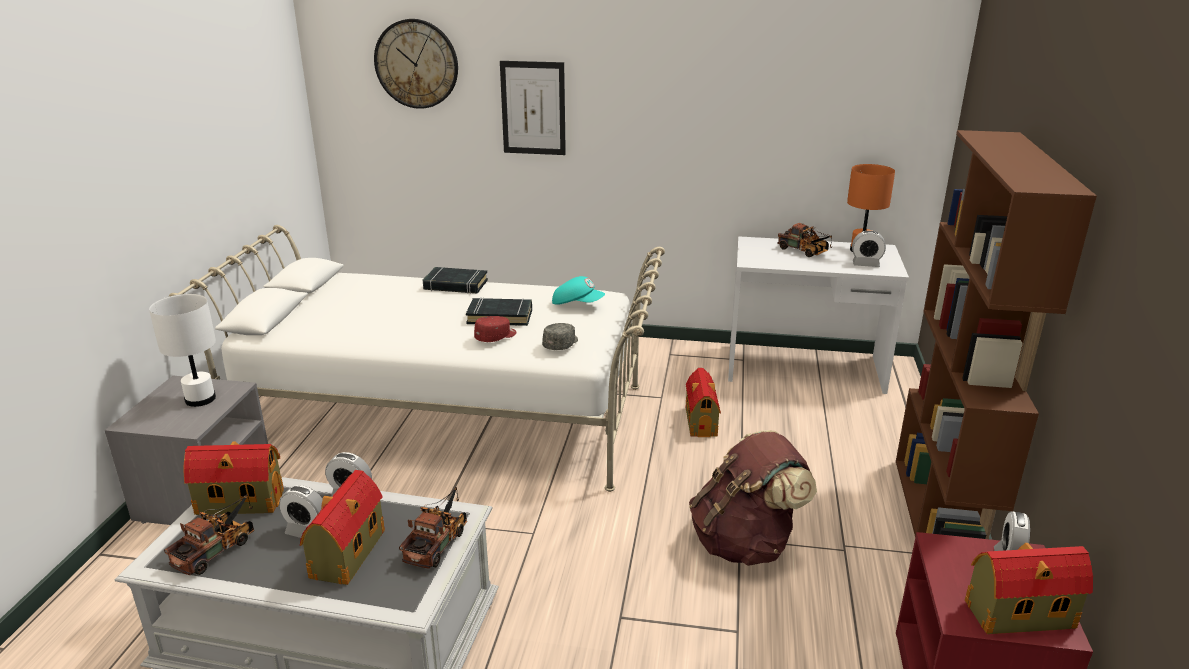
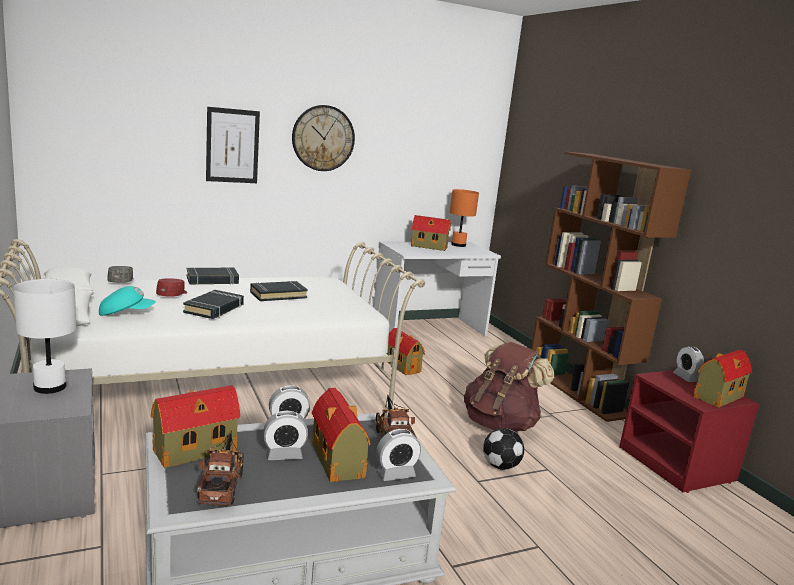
camera: 35 degrees left, 10 degrees down
(404, 329) = (214, 309): none -> black book
(416, 64) = (131, 104): wall clock -> wall clock (323, 138)
(496, 337) = (294, 306): red cap -> red cap (173, 295)
(561, 344) = (346, 306): grey cap -> grey cap (122, 281)
(577, 304) = (322, 284): turquoise cap -> turquoise cap (126, 314)
(675, 606) = (501, 466): none -> football
(805, 252) = (430, 247): toy truck -> toy house
(866, 264) = (471, 251): alarm clock -> alarm clock (395, 474)

